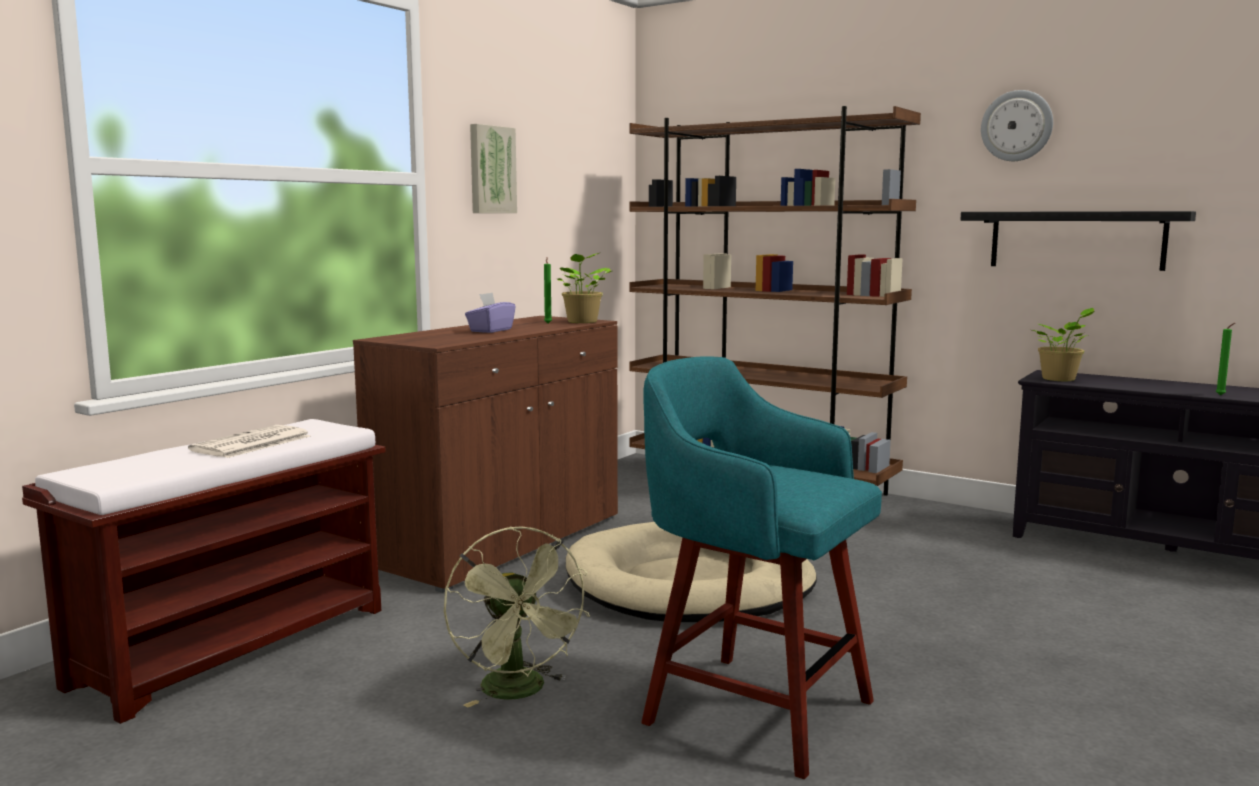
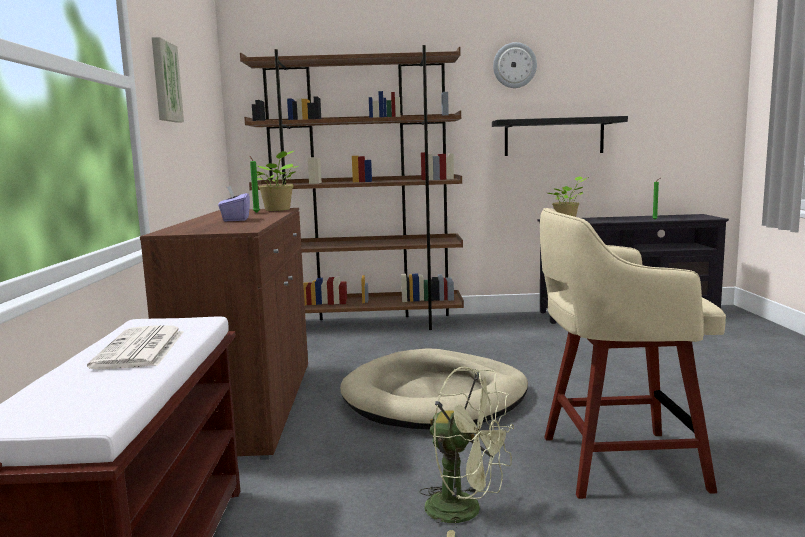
camera: 35 degrees left, 0 degrees up
(752, 709) = (616, 463): turquoise stool -> beige stool

